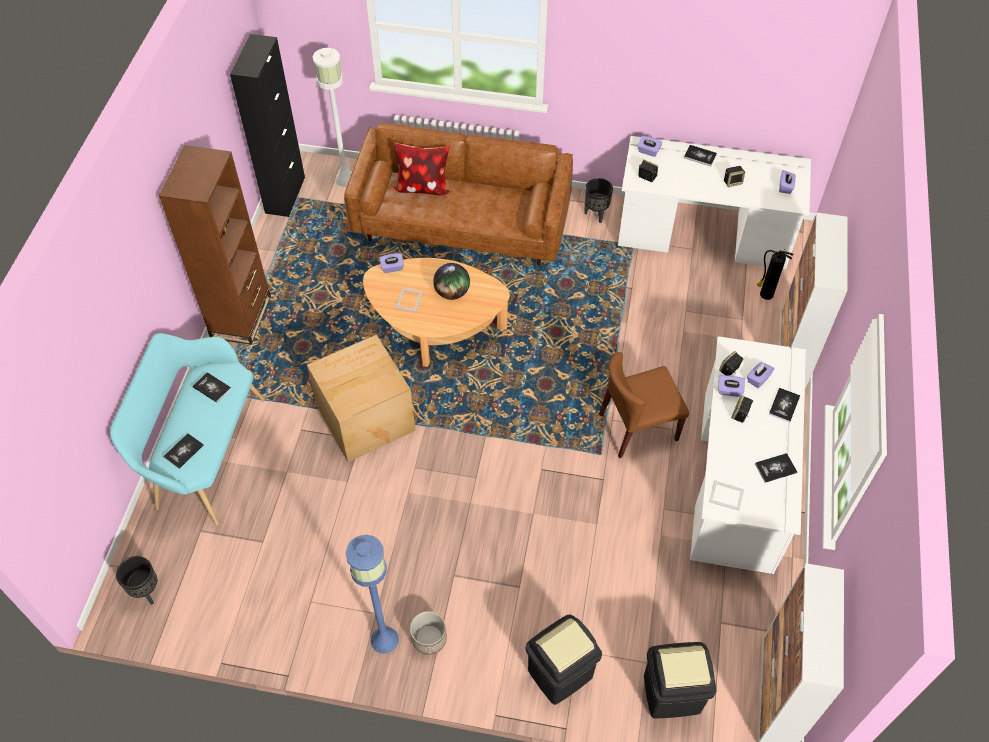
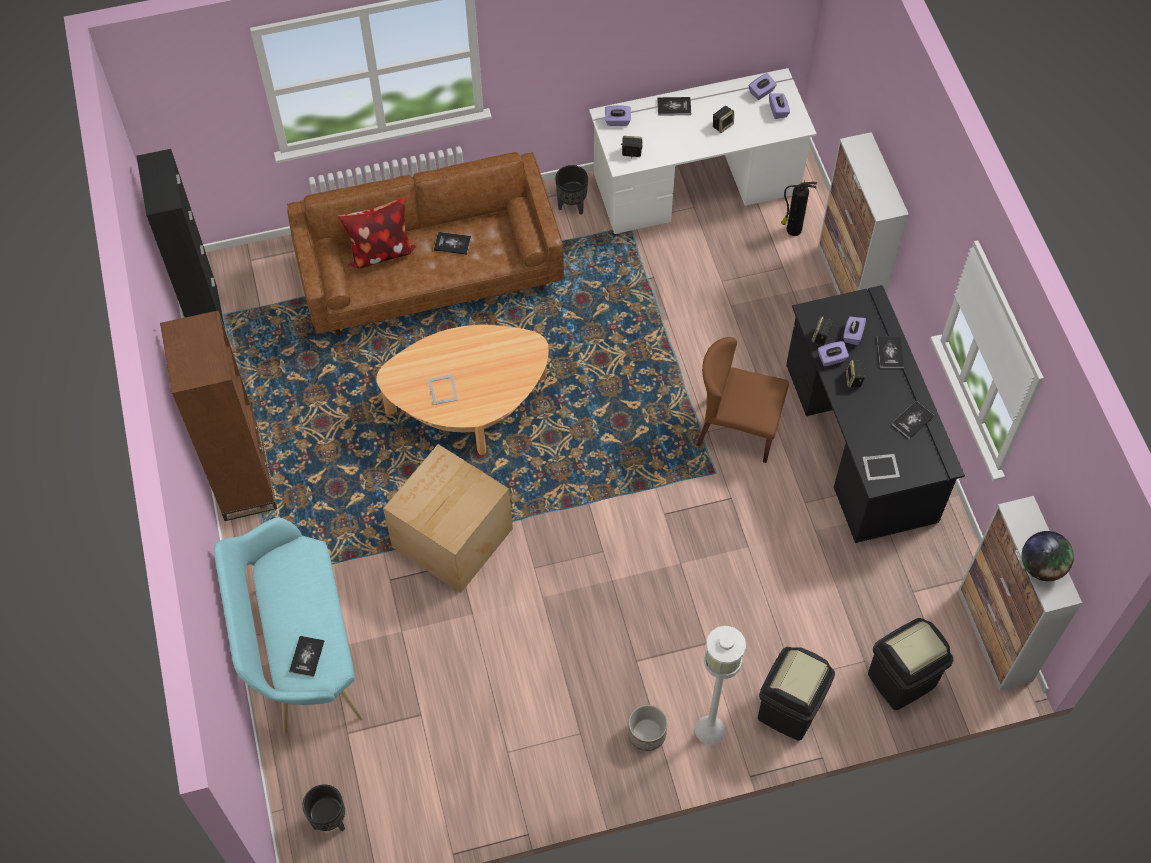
camera: 25 degrees left, 5 degrees up
(212, 388) = (293, 576): book -> book (452, 244)
(345, 179) = (266, 270): white floor lamp -> white floor lamp (710, 729)
(385, 640) = (604, 755): blue floor lamp -> none
(392, 268) = (403, 360): purple tissue box -> purple tissue box (761, 92)
(452, 292) = (484, 363): globe -> globe (1041, 566)
(637, 427) = (737, 429): brown chair -> brown chair turned 60 degrees clockwise
(737, 480) = (860, 442): white desk -> black desk

